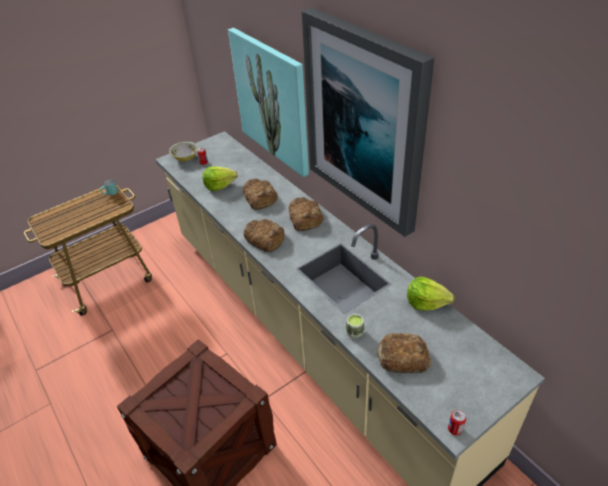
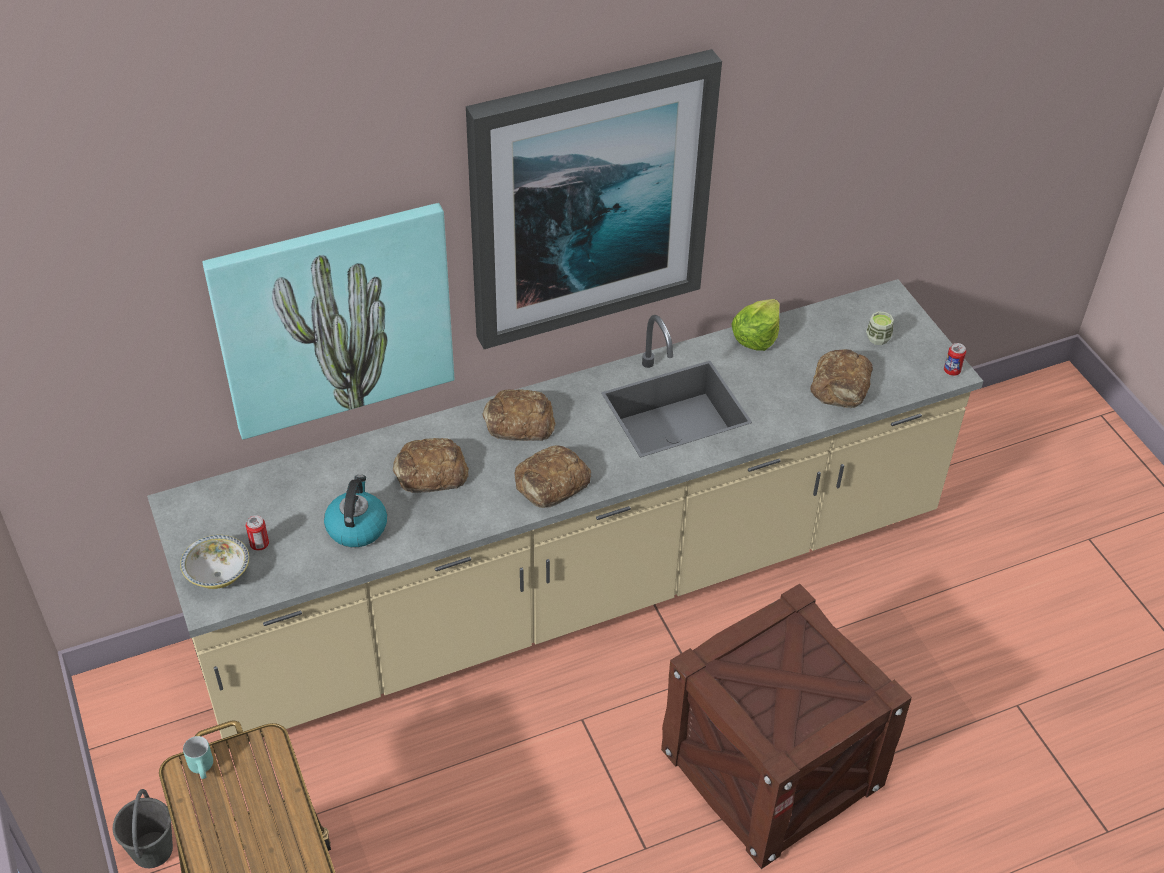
camera: 80 degrees left, 5 degrees up
(145, 234) = (152, 849): none -> grey bucket
(219, 185) = (356, 526): lettuce -> kettle
(354, 332) = (789, 419): cup -> cup (878, 338)

